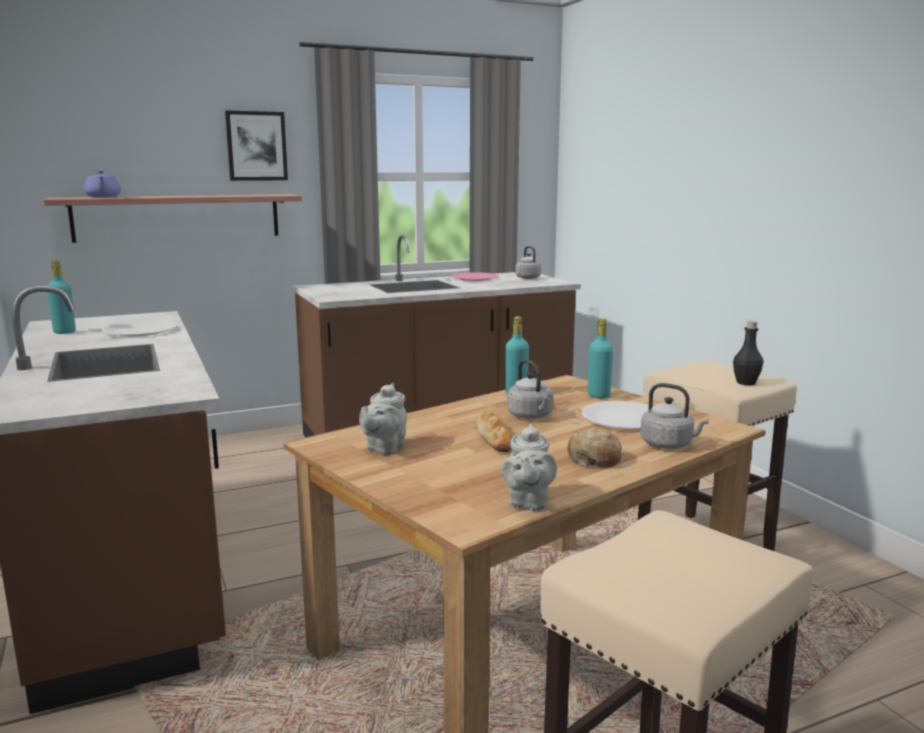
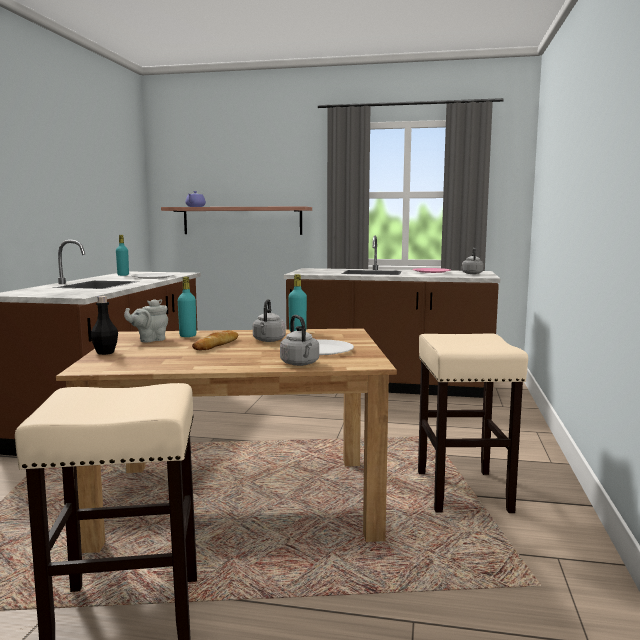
camera: 35 degrees right, 5 degrees down
(256, 146) = (291, 175): picture -> none
(528, 503) = (138, 368): grey teapot -> none
(594, 459) = (234, 361): bread -> none
(598, 396) = (344, 339): turquoise bottle -> turquoise bottle (188, 336)
(746, 383) = (476, 347): black bottle -> black bottle (105, 352)

